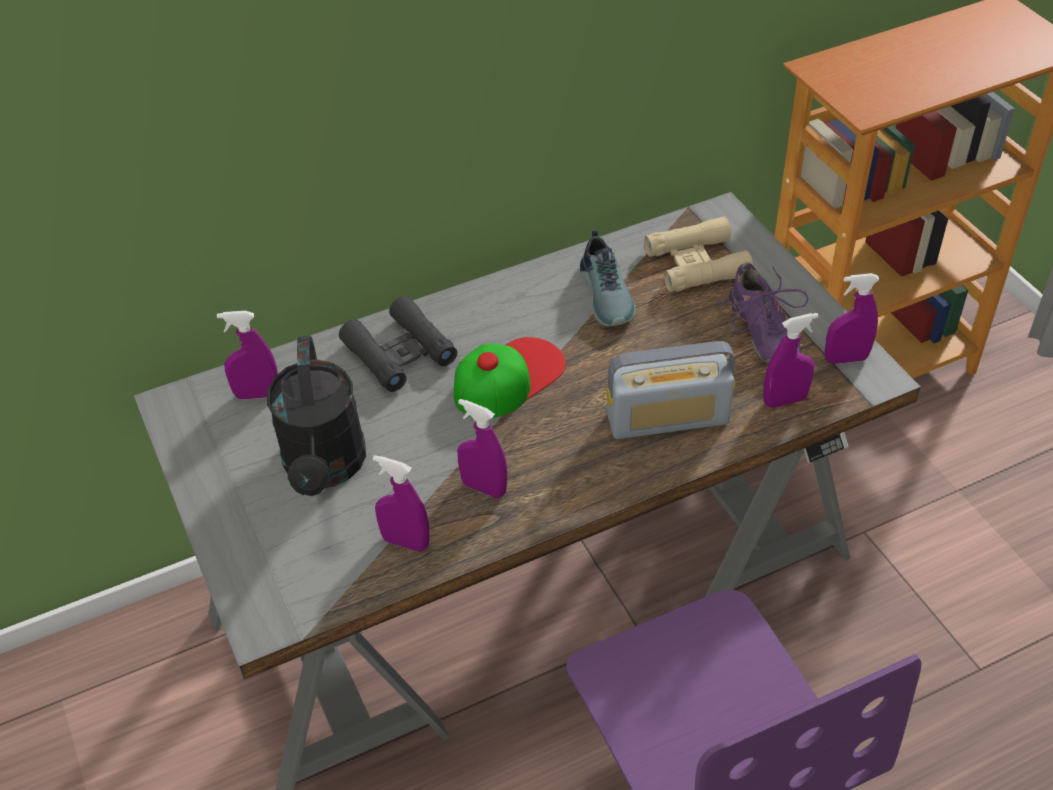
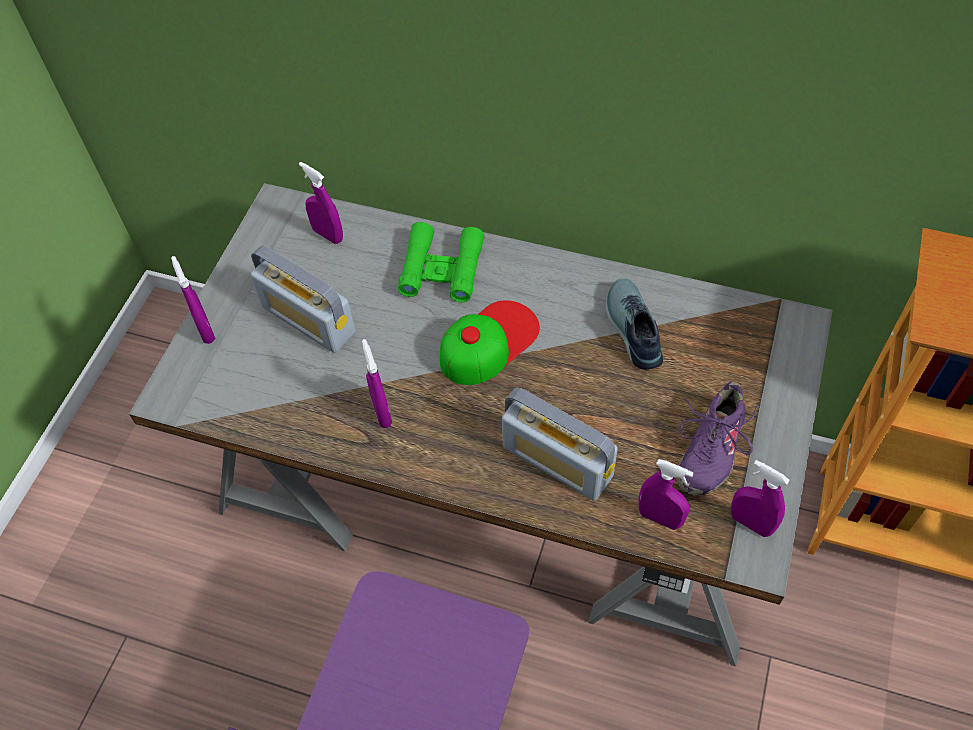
camera: 45 degrees right, 10 degrees up
(325, 468) = (308, 320): black watering can -> radio
(399, 353) = (441, 269): black binoculars -> green binoculars
(405, 542) = (296, 411): purple spray bottle -> purple spray bottle (205, 330)
(508, 377) = (488, 342): cap -> cap turned 45 degrees counterclockwise
(608, 294) = (631, 329): shoe -> shoe turned 135 degrees clockwise
(696, 264) = (728, 353): beige binoculars -> none

